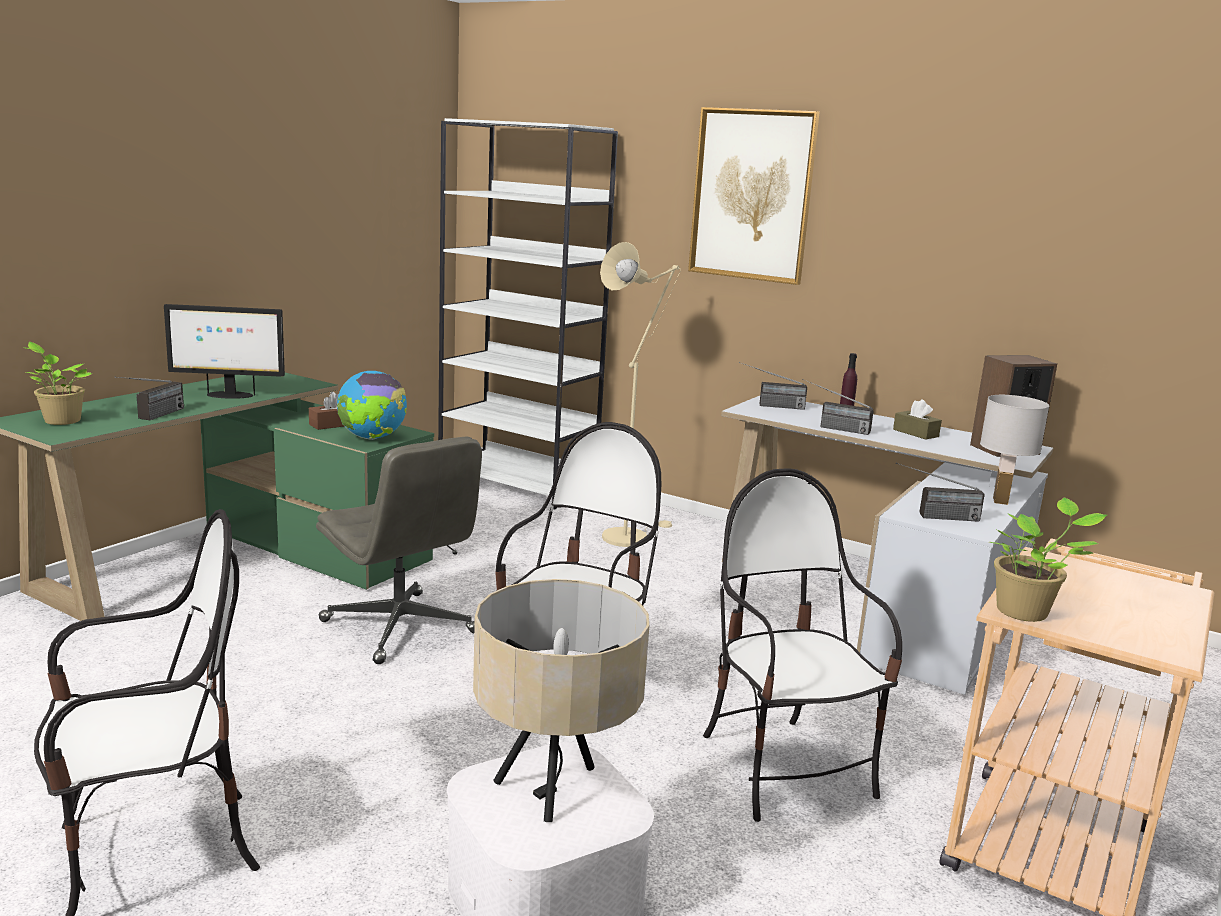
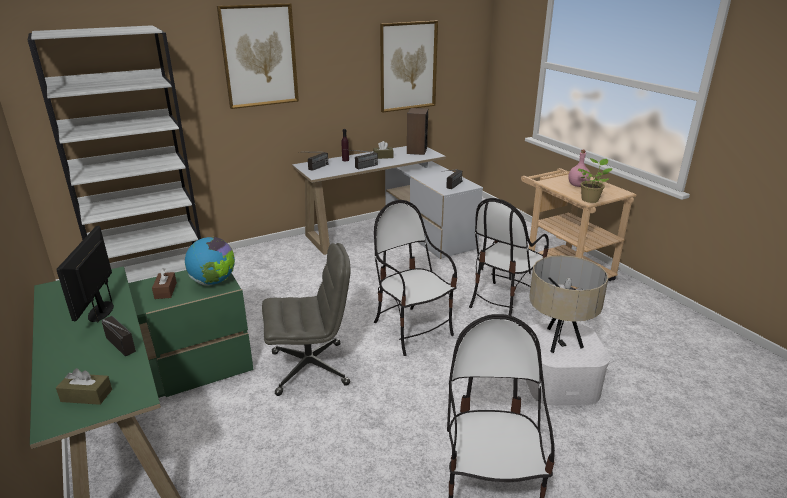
camera: 60 degrees left, 10 degrees up
(60, 420) = (86, 395): potted plant -> brown tissue box
(228, 395) = (100, 311): monitor -> monitor turned 150 degrees clockwise
(629, 535) = (268, 268): beige floor lamp -> none
(785, 769) = (503, 302): chair -> chair turned 60 degrees counterclockwise
(1001, 501) = (443, 171): white table lamp -> none
(1056, 267) = (408, 66): none -> picture
(1096, 592) = (577, 185): none -> pink bottle

